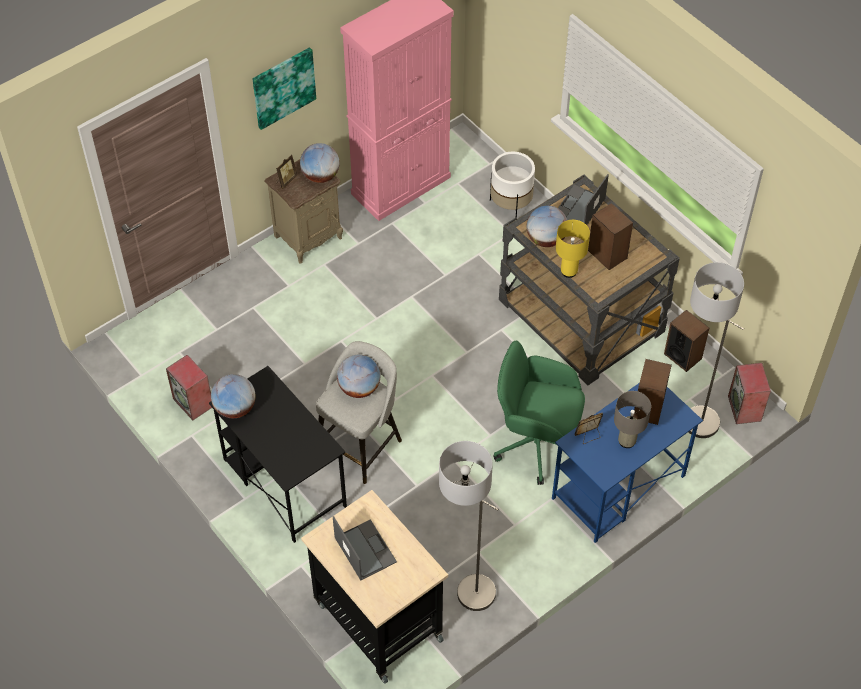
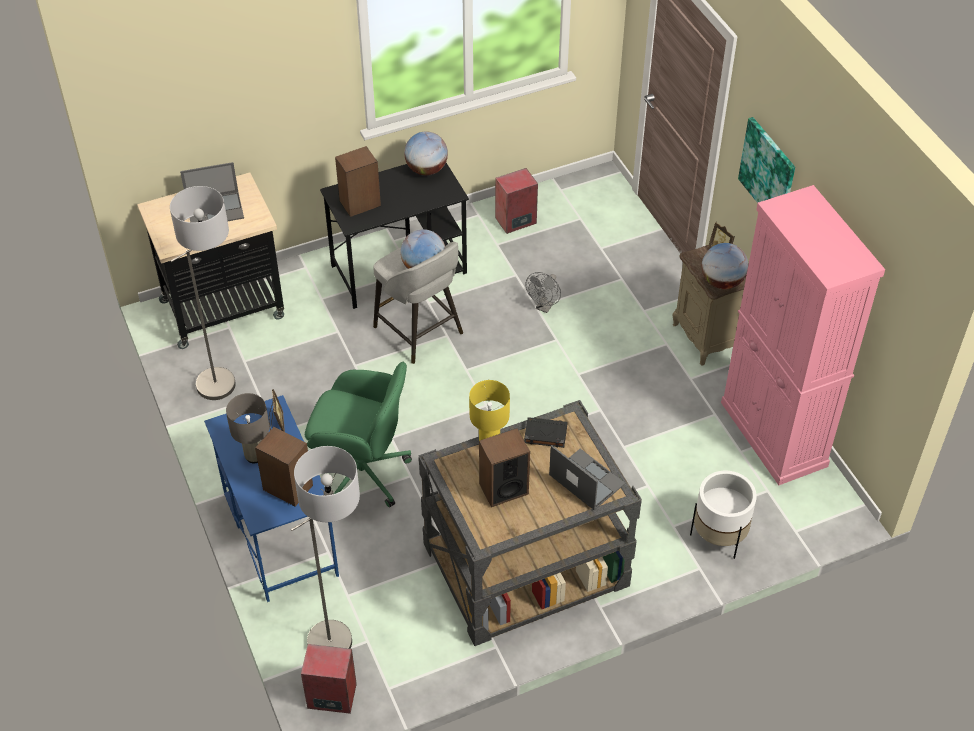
camera: 105 degrees right, 5 degrees down
(303, 357) = (544, 307): none -> grey fan
(536, 446) = (361, 474): green office chair -> green office chair turned 75 degrees clockwise
(546, 239) = (545, 434): globe -> black book
(683, 356) = (431, 654): speaker -> speaker (360, 203)

